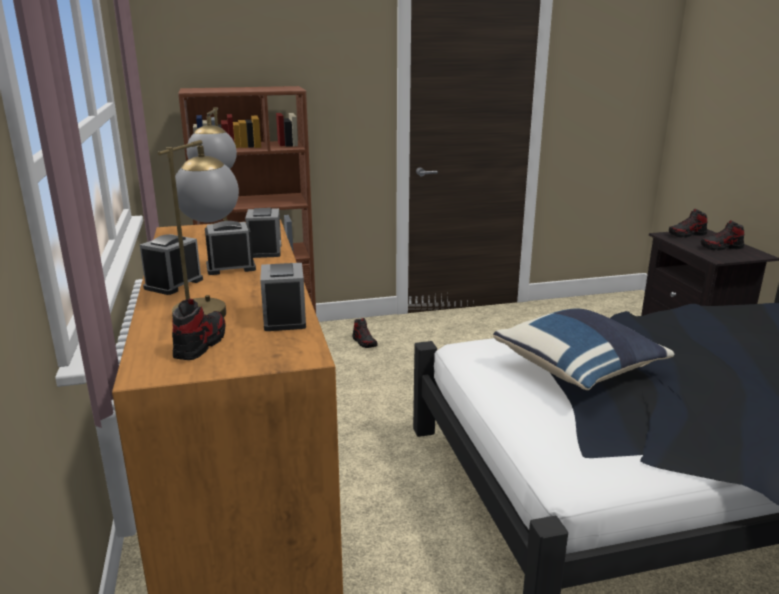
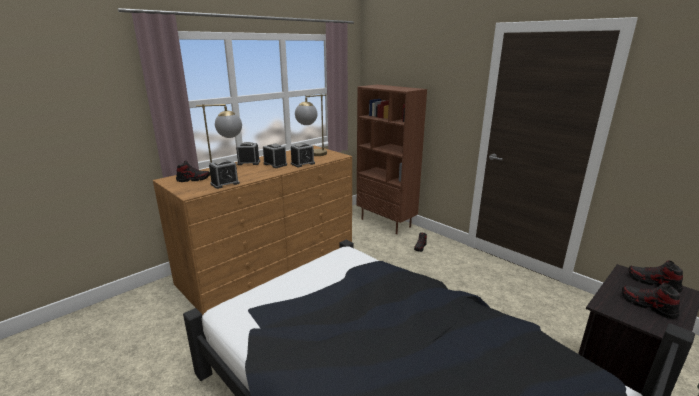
camera: 60 degrees right, 0 degrees up
(579, 369) = (349, 289): blue pillow -> none

